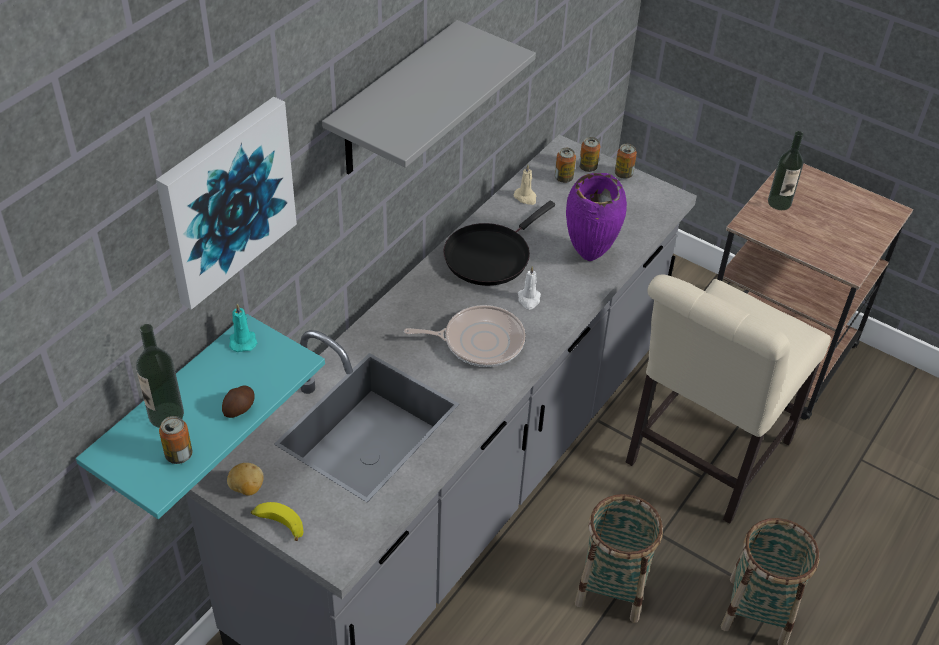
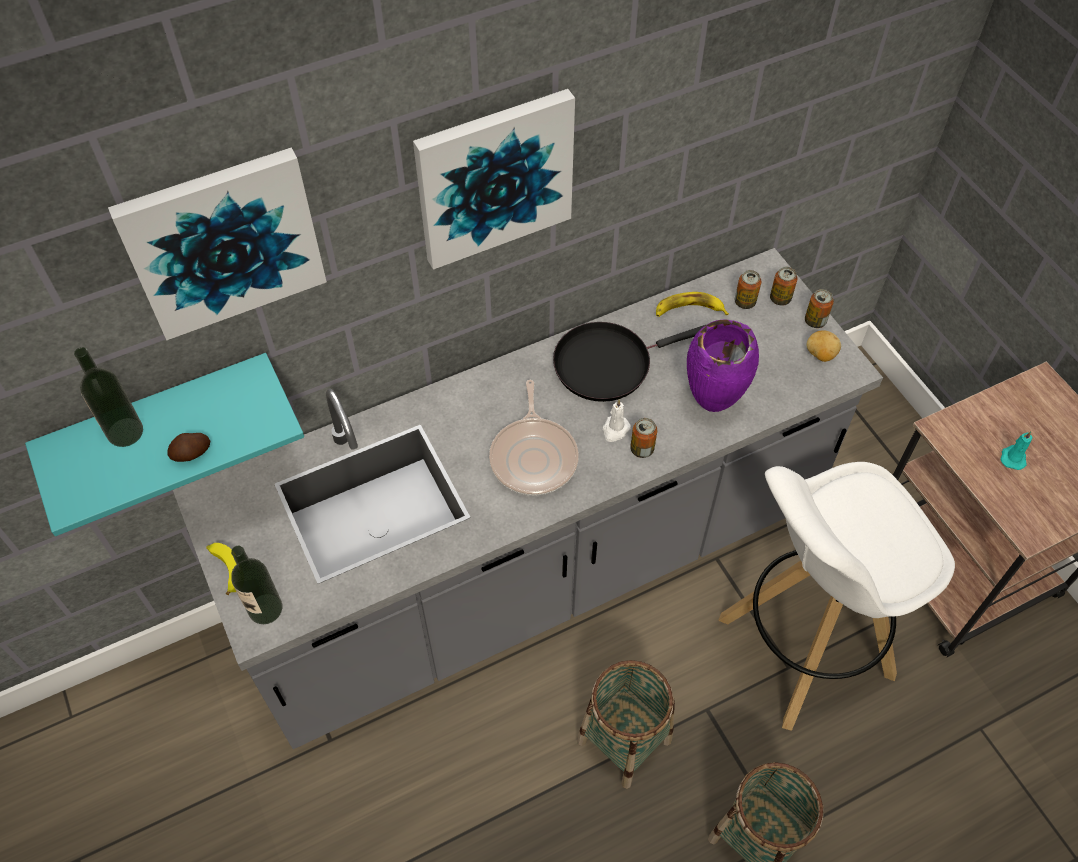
camera: 30 degrees right, 10 degrees up
(179, 454) = (108, 479): can -> can (642, 449)
(243, 341) = (242, 381): turquoise candle -> turquoise candle (1012, 457)
(246, 488) = (222, 519): potato -> potato (820, 354)
(393, 102) = (494, 177): grey shelf -> picture
(479, 341) = (534, 456): frying pan -> frying pan turned 60 degrees clockwise
(525, 197) = (689, 310): beige candle -> banana
(701, 458) = (800, 647): beige chair -> white stool
(779, 202) = (997, 416): bottle -> bottle (265, 609)

